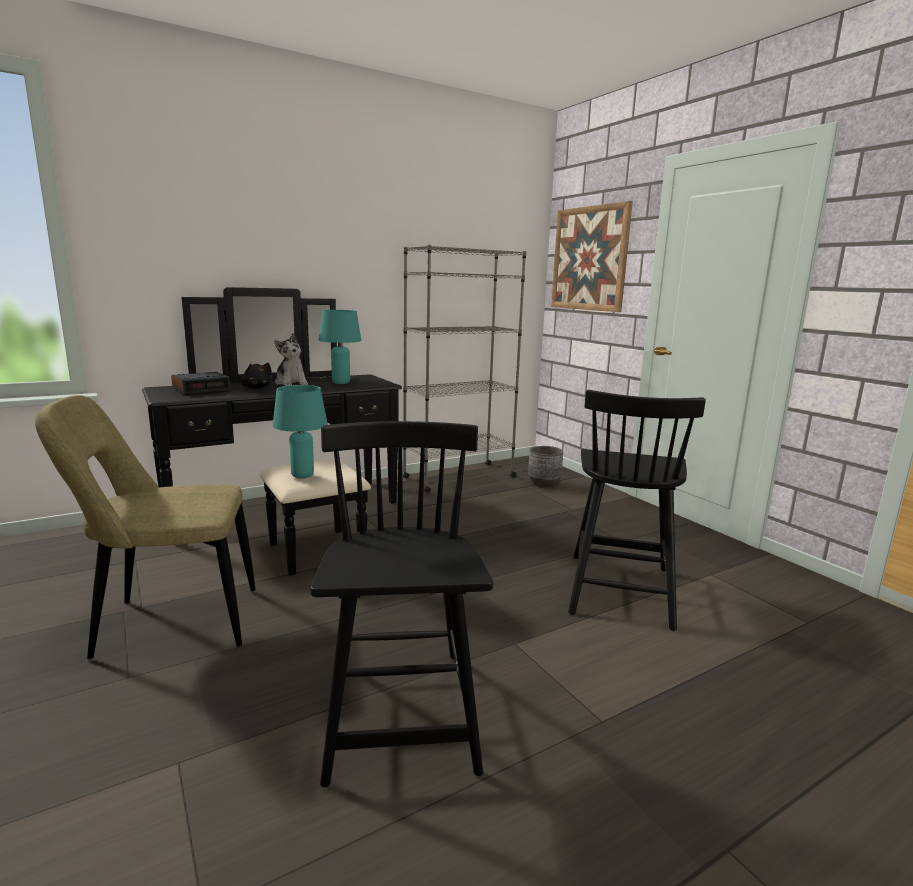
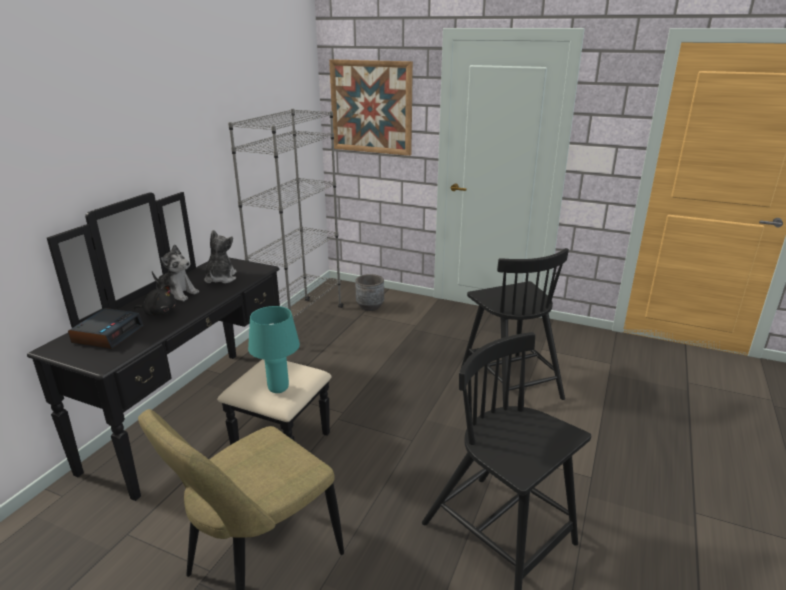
camera: 35 degrees left, 10 degrees up
(340, 383) = (220, 278): turquoise table lamp -> plush toy

